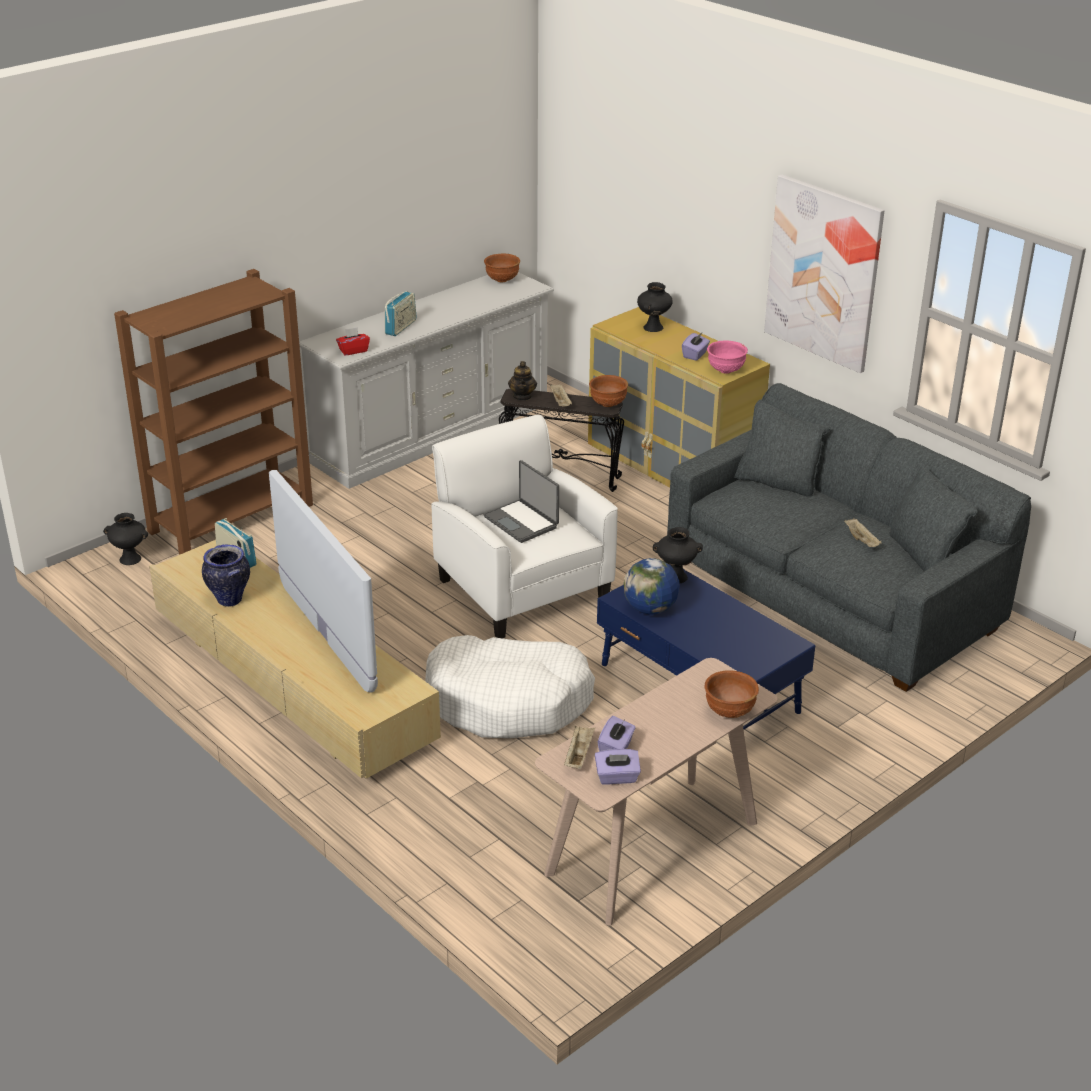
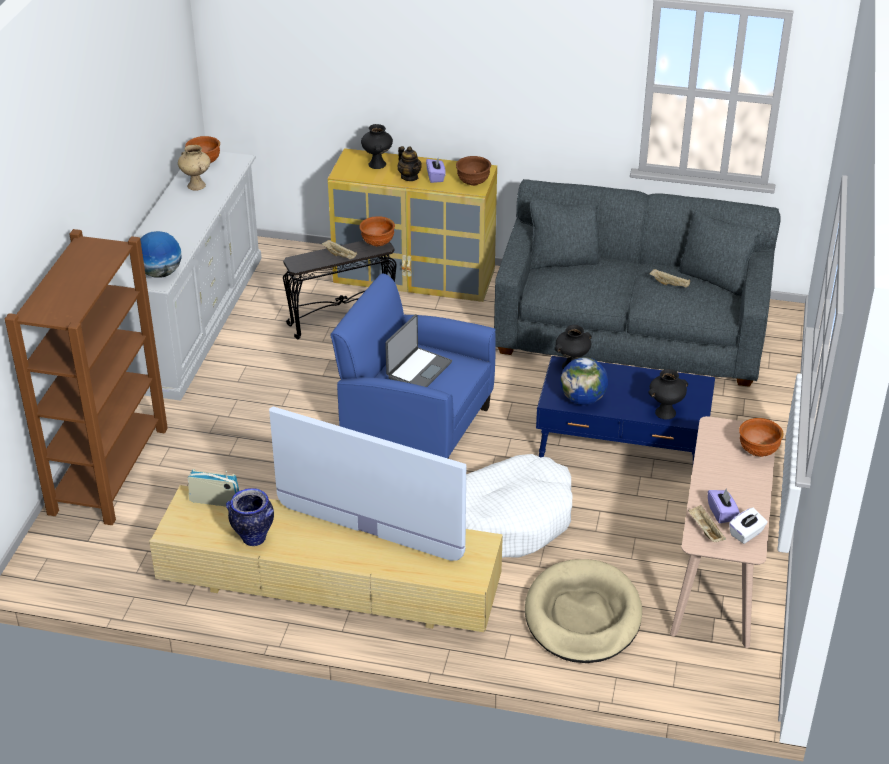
camera: 35 degrees left, 5 degrees up
(131, 559) = (62, 546): black vase -> black vase (665, 412)
(353, 351) = (160, 273): red tissue box -> globe
(400, 327) = (174, 237): radio -> none
(471, 295) = (197, 185): none -> beige vase
(480, 815) = (582, 616): none -> beige dog bed
(522, 396) = (304, 261): teapot -> teapot (409, 177)
(522, 522) = (418, 370): laptop -> laptop turned 75 degrees counterclockwise
(522, 589) = (416, 426): white armchair -> blue armchair
(617, 777) = (746, 534): purple tissue box -> white tissue box
(725, 370) = (472, 182): pink bowl -> brown bowl
(824, 273) = (543, 78): picture -> none

